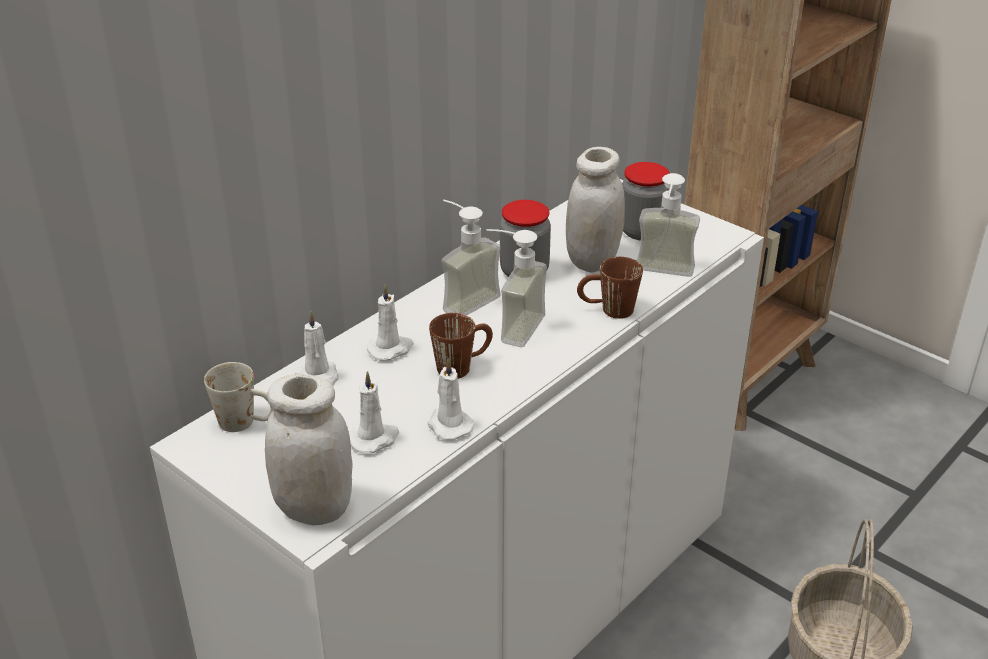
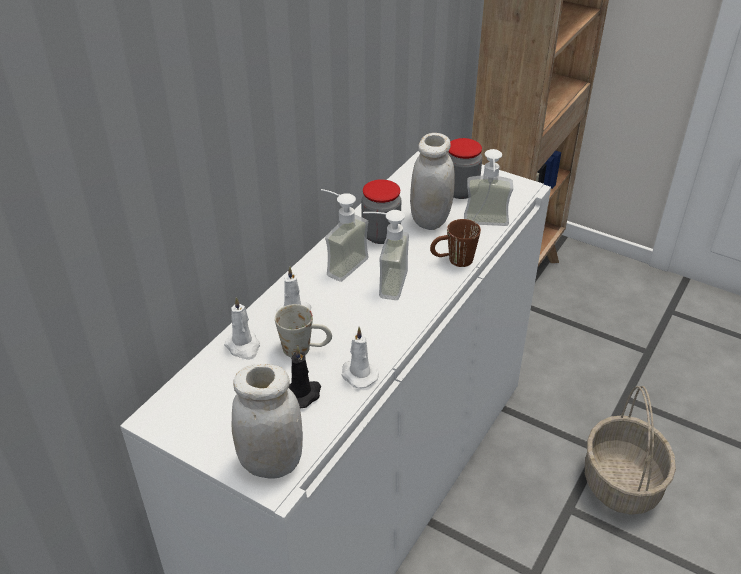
camera: 10 degrees left, 5 degrees up
(247, 423) = (196, 393): white mug -> white mug (305, 349)
(374, 439) = (303, 394): white candle -> black candle
(463, 365) = (355, 321): brown mug -> none

